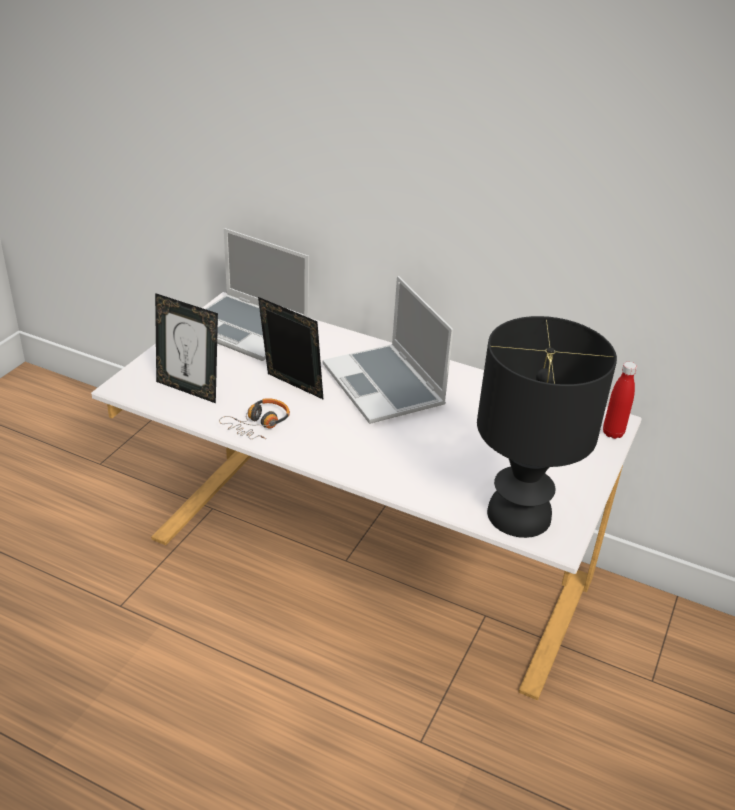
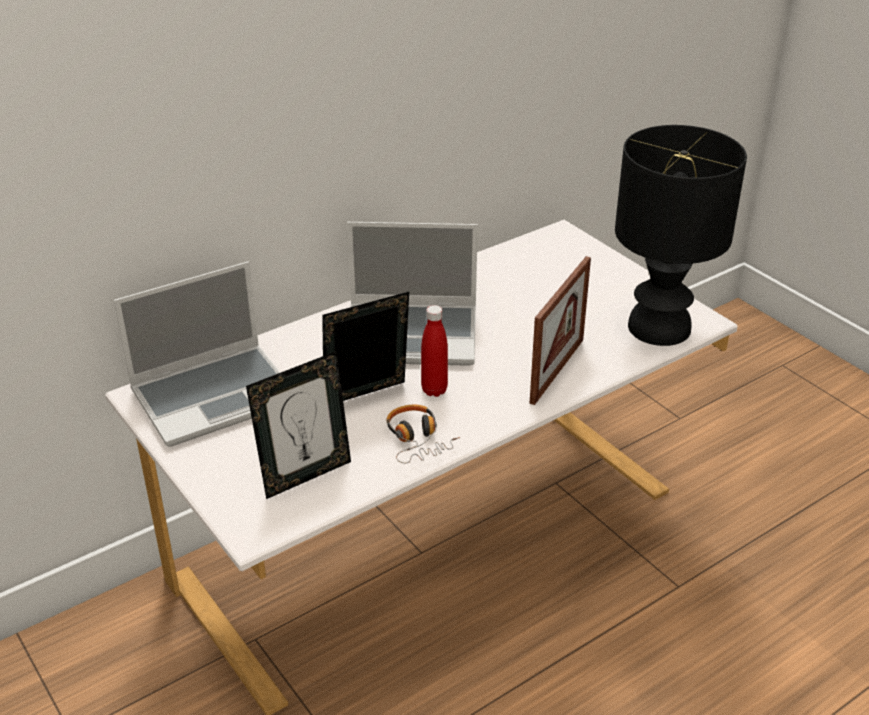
camera: 60 degrees left, 0 degrees up
(400, 470) = (557, 370): none -> picture frame
(613, 433) = (578, 240): red bottle -> red bottle (434, 390)

